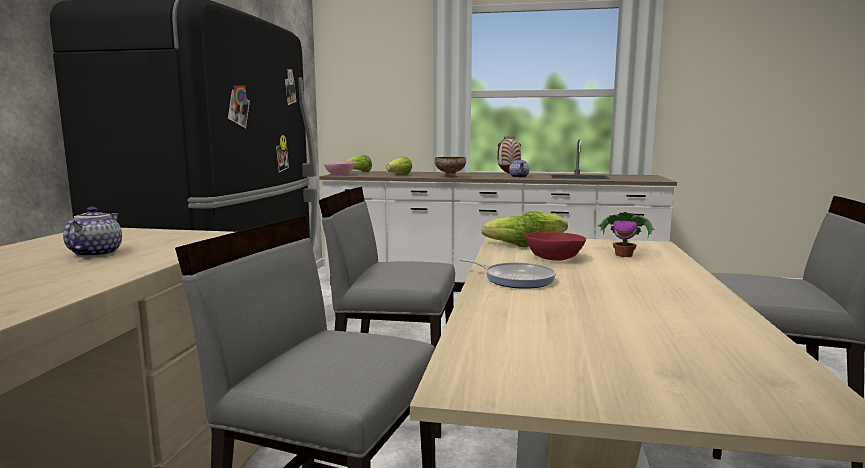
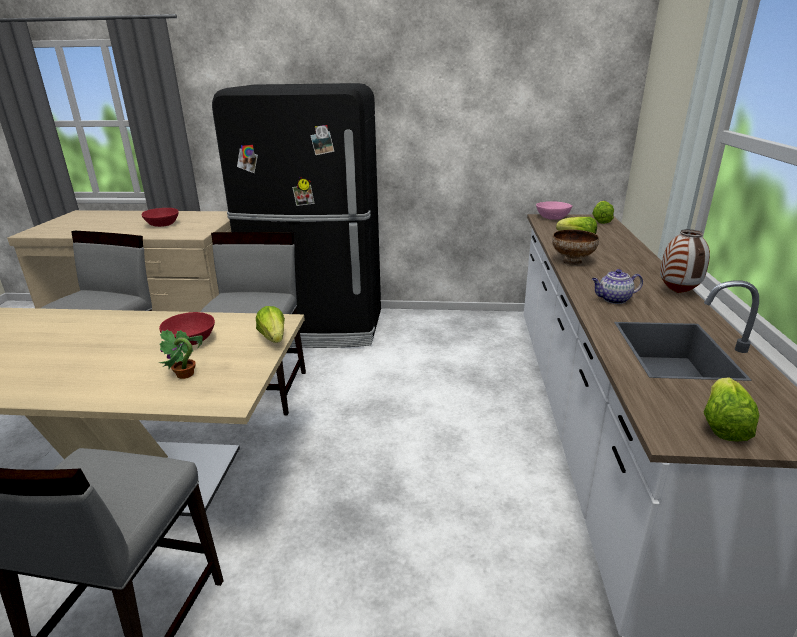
camera: 85 degrees right, 15 degrees up
(96, 253) = (163, 225): teapot -> red bowl
(510, 246) = (248, 324): lettuce -> lettuce (723, 425)
(515, 279) = (134, 325): frying pan -> none

